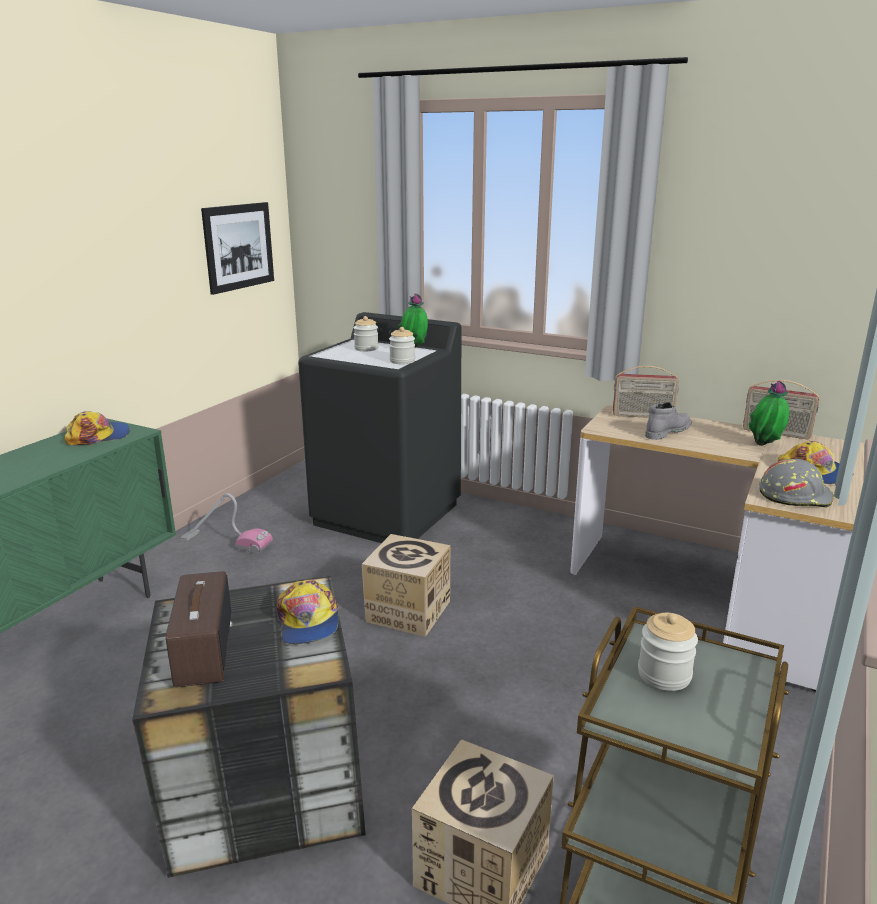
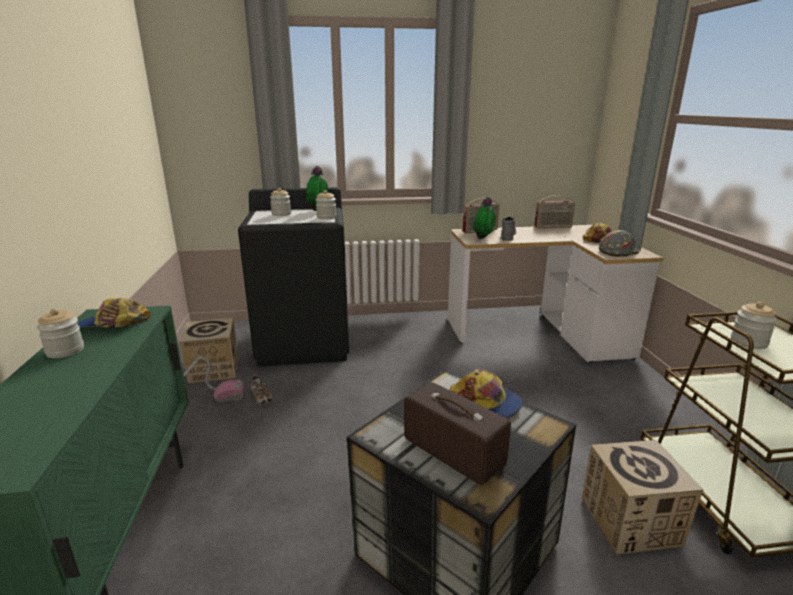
camera: 35 degrees left, 0 degrees up
(38, 450) = (65, 351): none -> jar
(98, 436) = (114, 324): cap -> cap turned 120 degrees counterclockwise
(239, 246) = (134, 139): picture -> none
(280, 557) = (261, 396): none -> shoe
(408, 611) = (399, 397): cardboard box -> cardboard box (213, 369)
(765, 446) = (561, 233): potted plant -> potted plant (483, 239)

